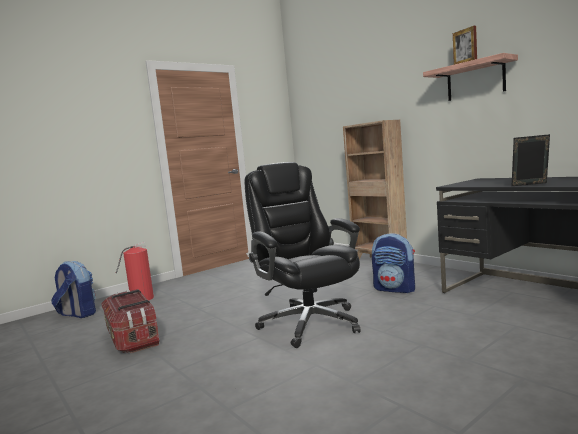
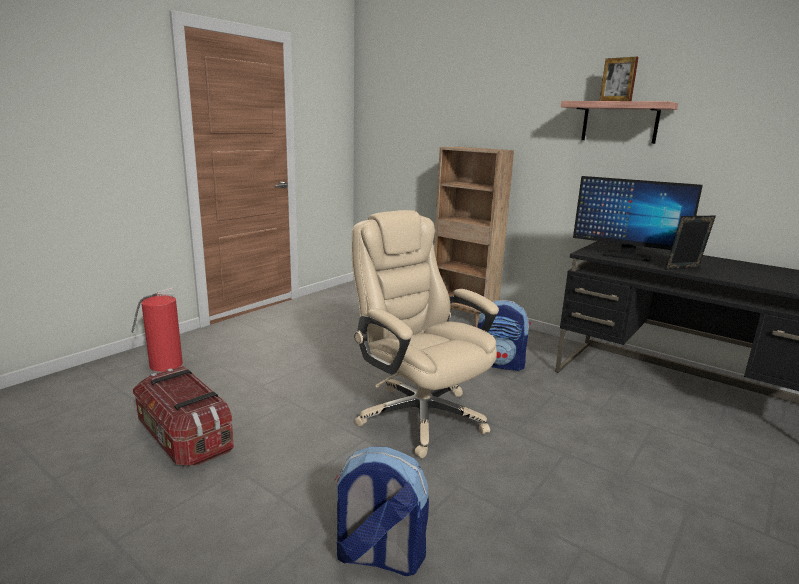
camera: 15 degrees left, 10 degrees up
(77, 314) = (74, 390): backpack -> backpack (378, 557)
(309, 323) = (419, 416): black office chair -> beige office chair
(486, 183) = (626, 256): none -> monitor

